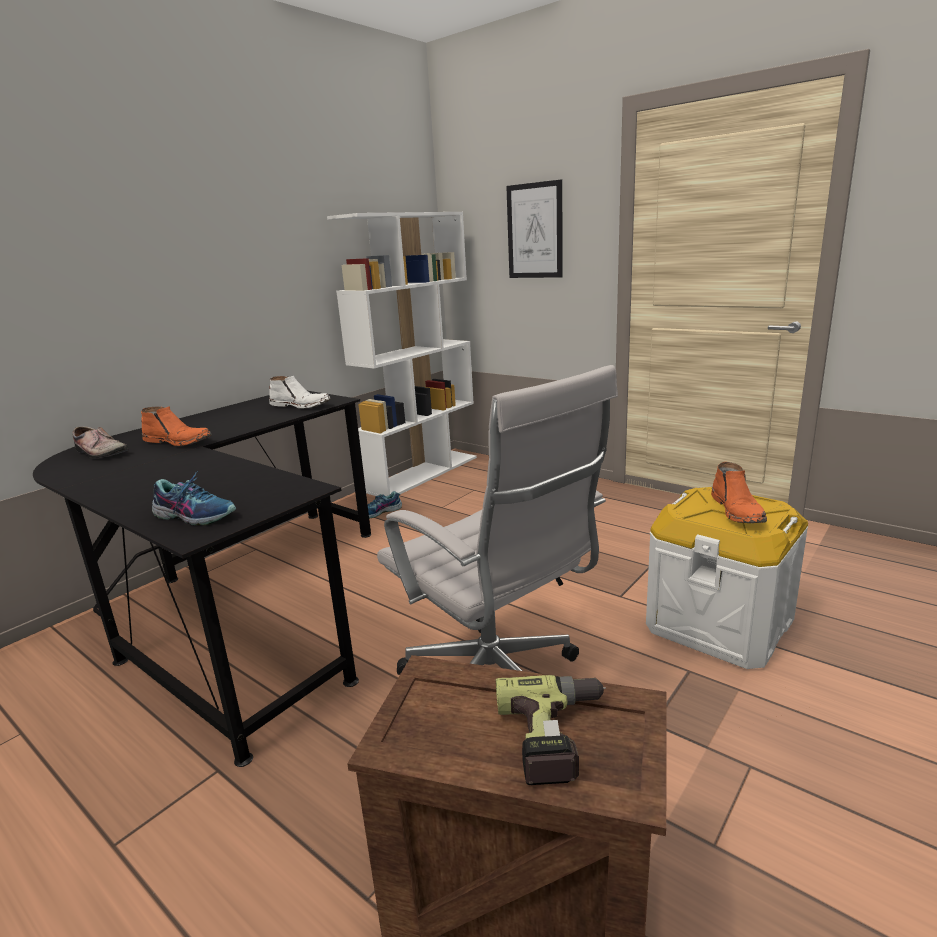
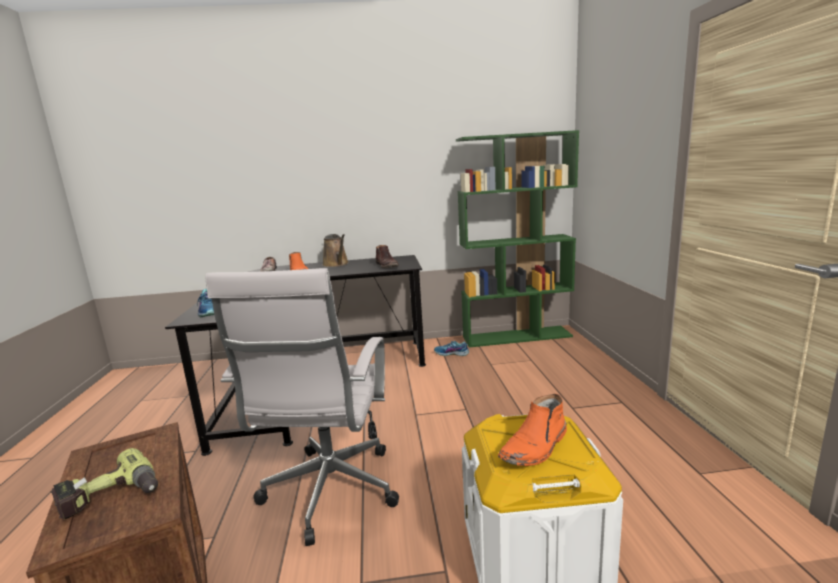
camera: 45 degrees right, 5 degrees down
(205, 419) = (336, 264): none -> brown watering can
(301, 405) = (387, 266): white boot -> brown boot
(422, 473) = (517, 336): white bookcase -> green bookcase
(535, 231) = (624, 146): picture -> none

